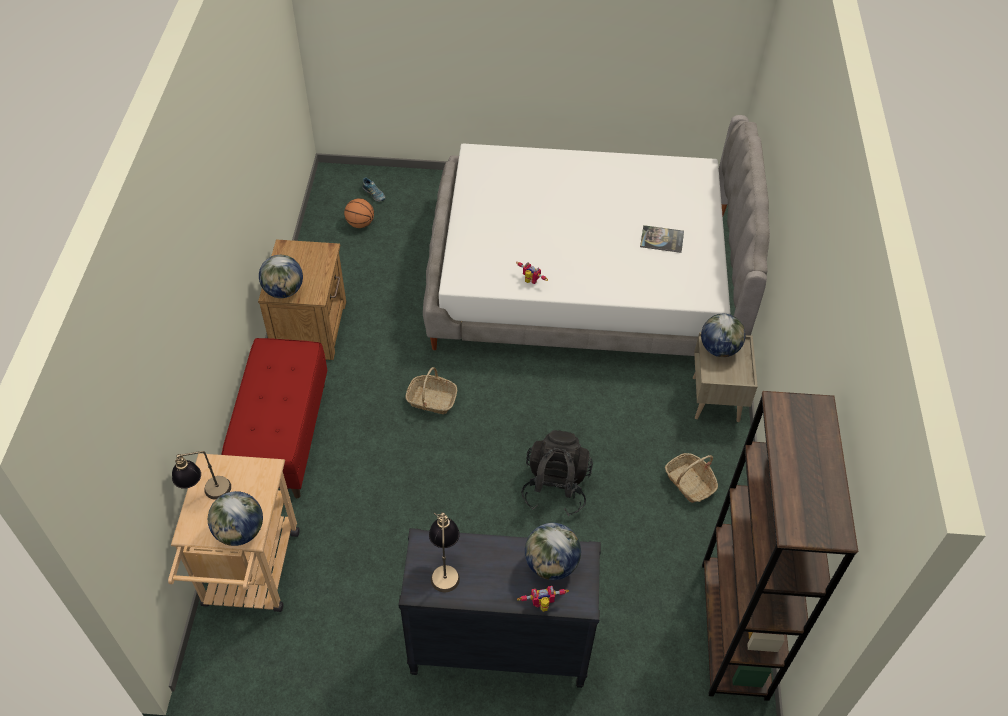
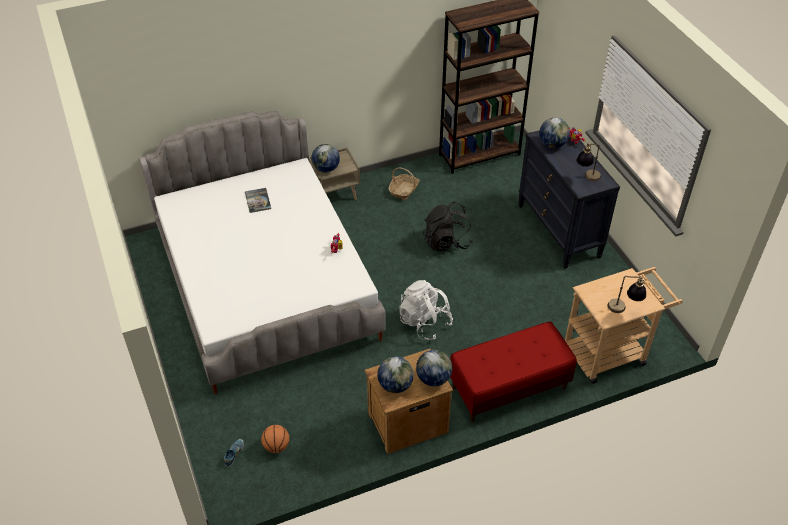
camera: 115 degrees left, 5 degrees down
(240, 532) = (631, 282): globe -> globe (395, 385)
(431, 400) = (424, 322): basket -> white backpack

